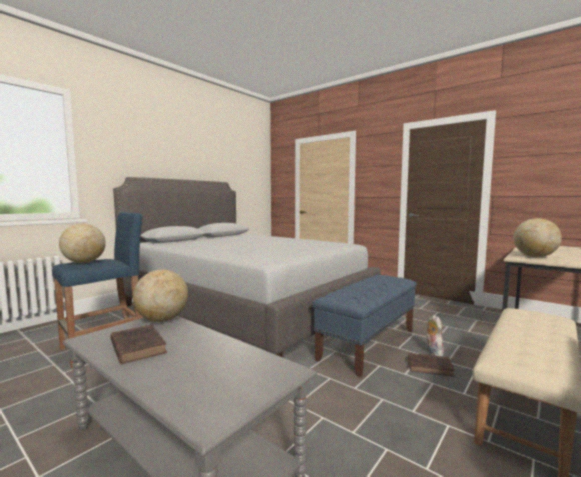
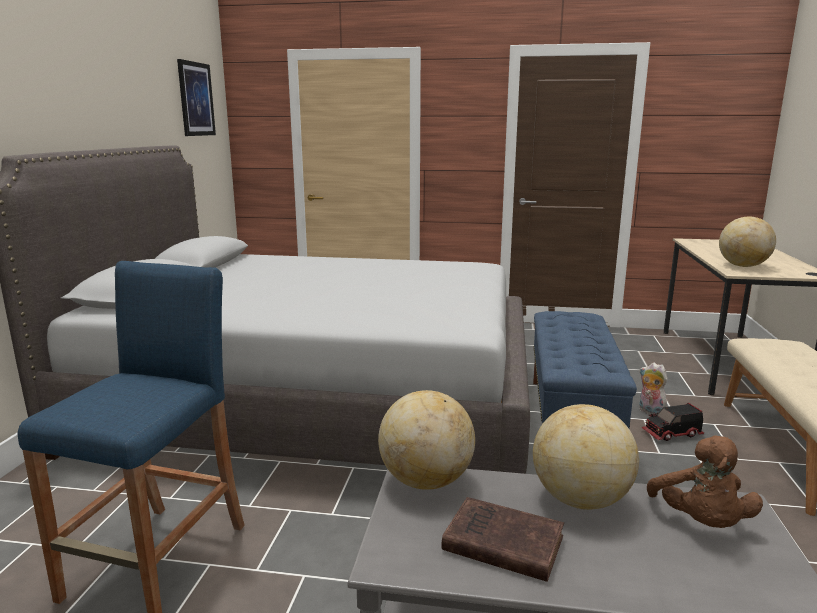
camera: 30 degrees left, 10 degrees up
(84, 262) = (112, 399): globe -> globe (580, 499)
(245, 369) = (700, 522): none -> brown plush toy
(248, 163) = (196, 99): none -> picture
(431, 367) = (672, 434): brown book -> toy truck

